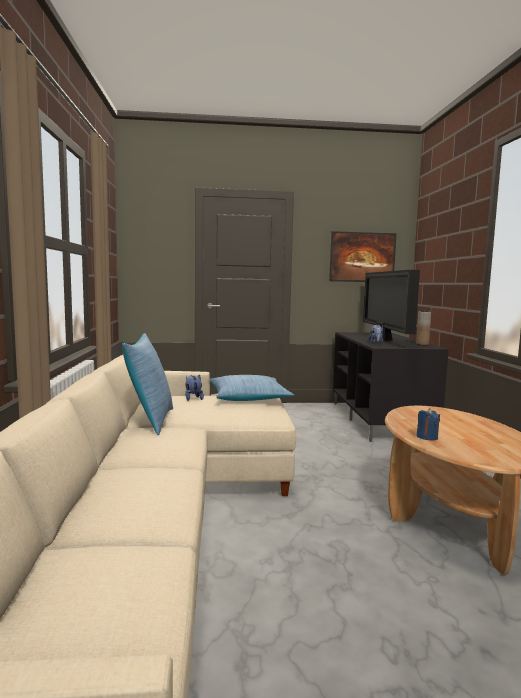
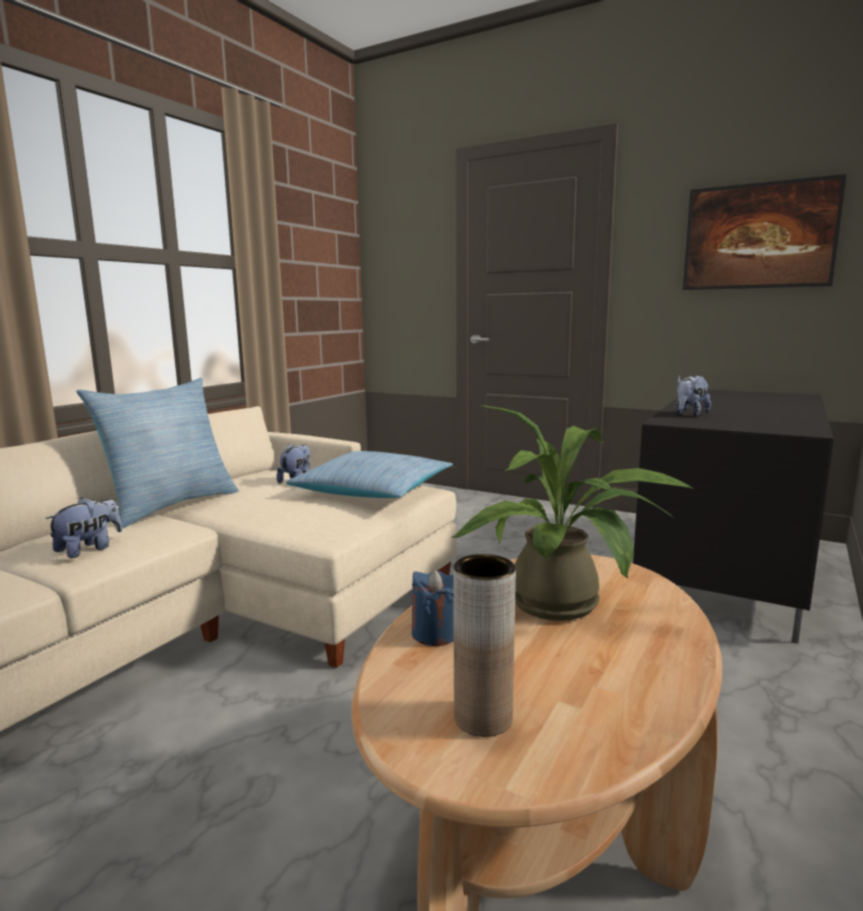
camera: 35 degrees right, 5 degrees up
(171, 447) = (89, 549): none -> plush toy
(383, 340) = (737, 408): television -> none
(422, 344) = (799, 423): brown vase -> brown vase (483, 718)
(442, 421) = (564, 606): none -> potted plant

